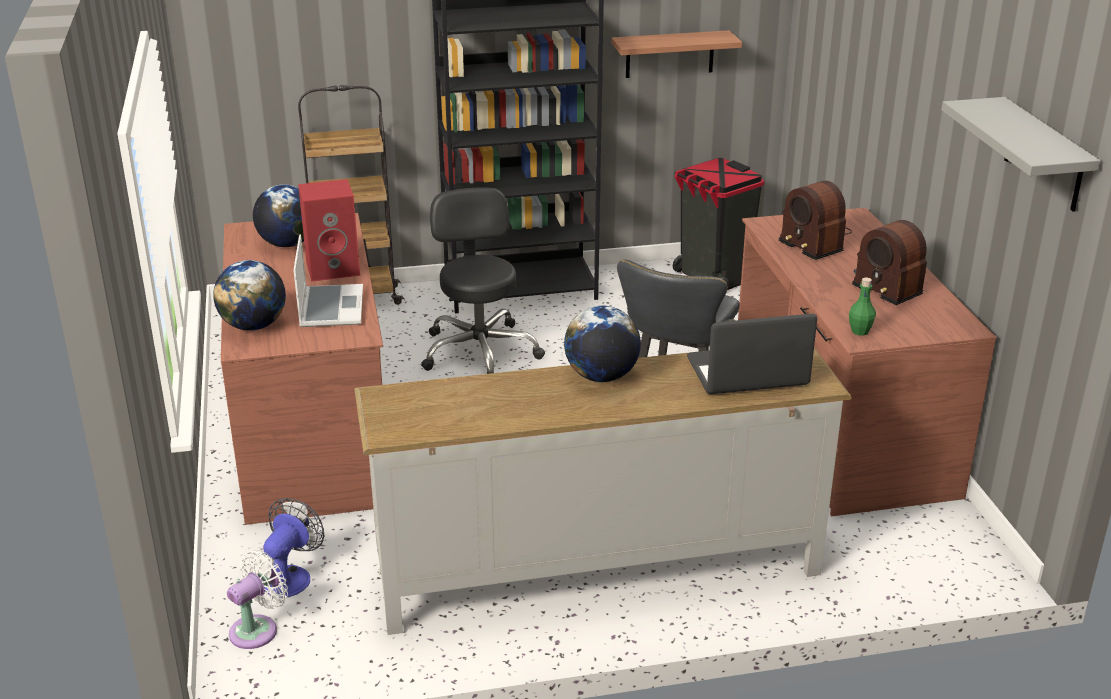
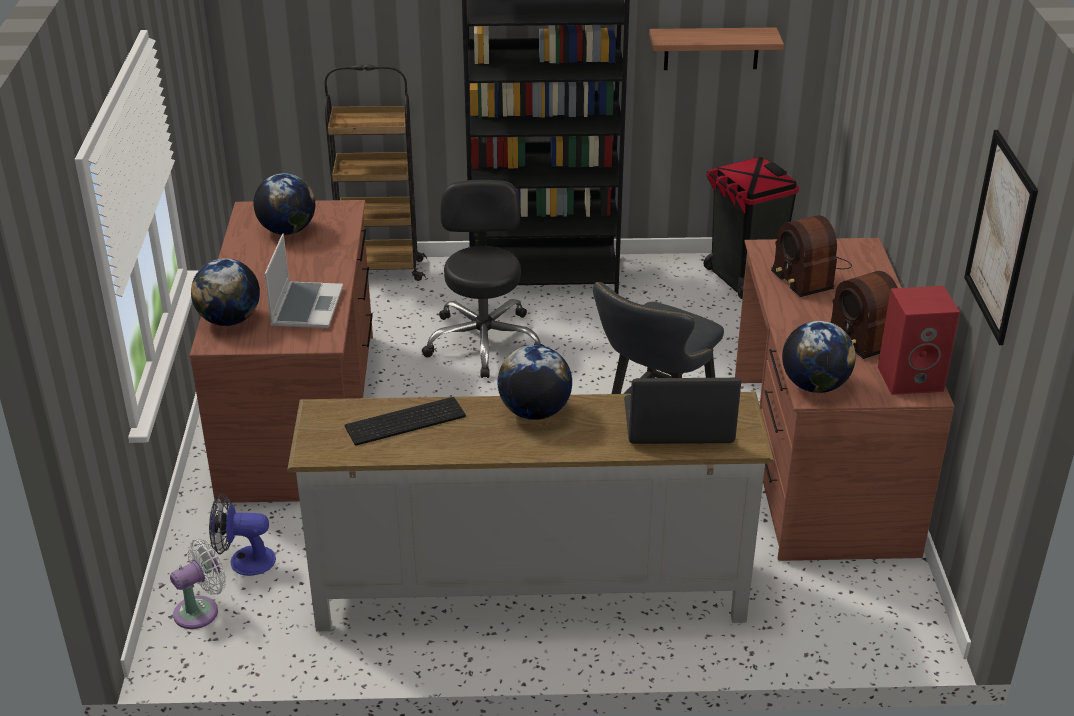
camera: 10 degrees right, 5 degrees up
(291, 576) = (244, 560): fan -> fan turned 120 degrees counterclockwise
(334, 268) = (323, 262): red speaker -> red speaker (911, 378)
(473, 398) = (405, 423): none -> keyboard
(860, 331) = (814, 385): green bottle -> globe
(1044, 155) = (1000, 237): grey shelf -> picture

